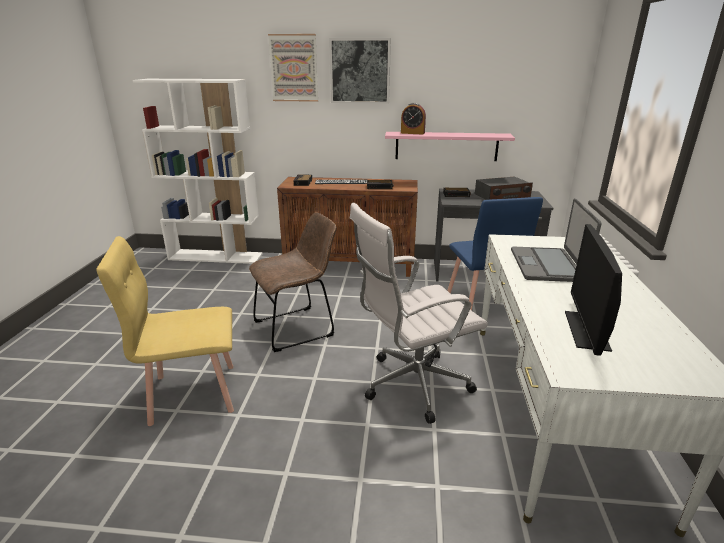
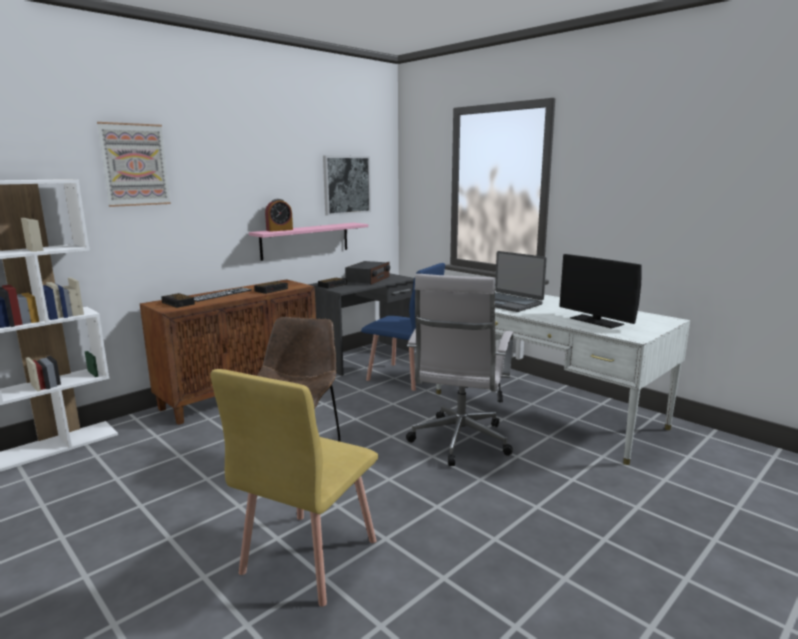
camera: 50 degrees left, 10 degrees down
(360, 71) = (215, 167): picture -> picture (346, 185)

